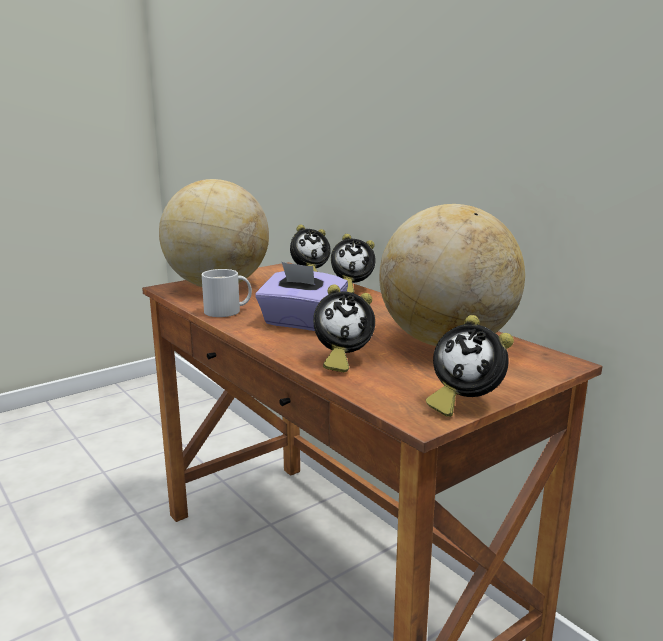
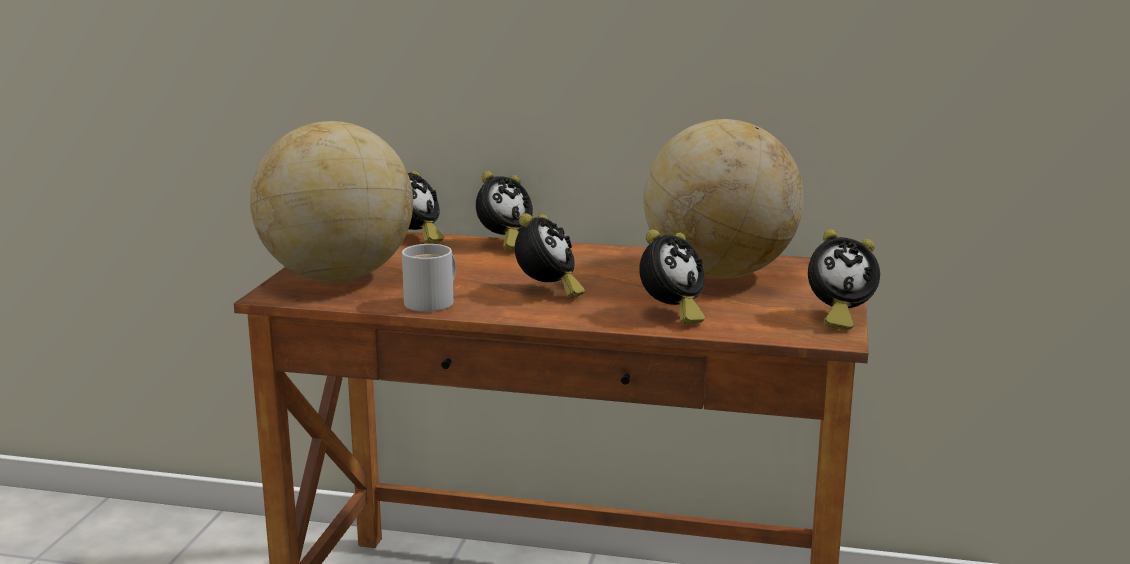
camera: 40 degrees left, 0 degrees up
(301, 323) = (547, 292): purple tissue box -> alarm clock

